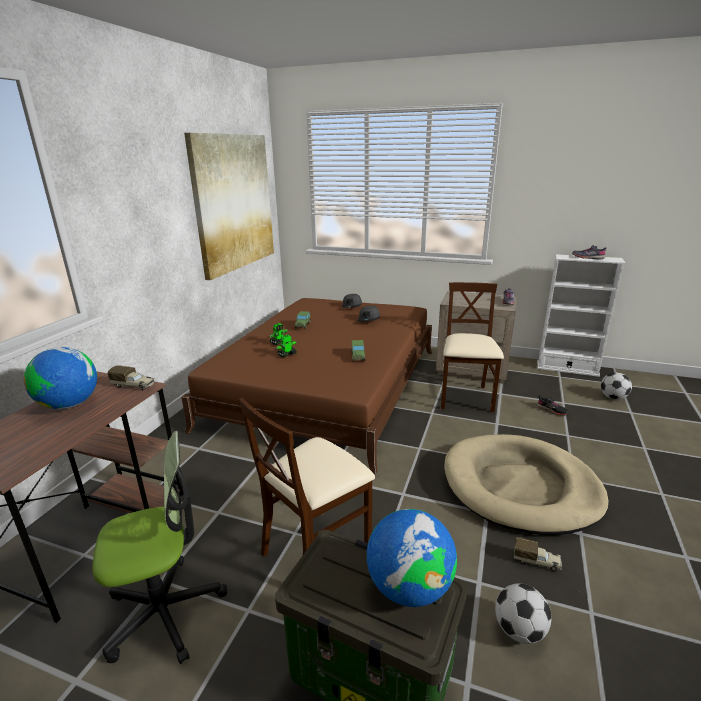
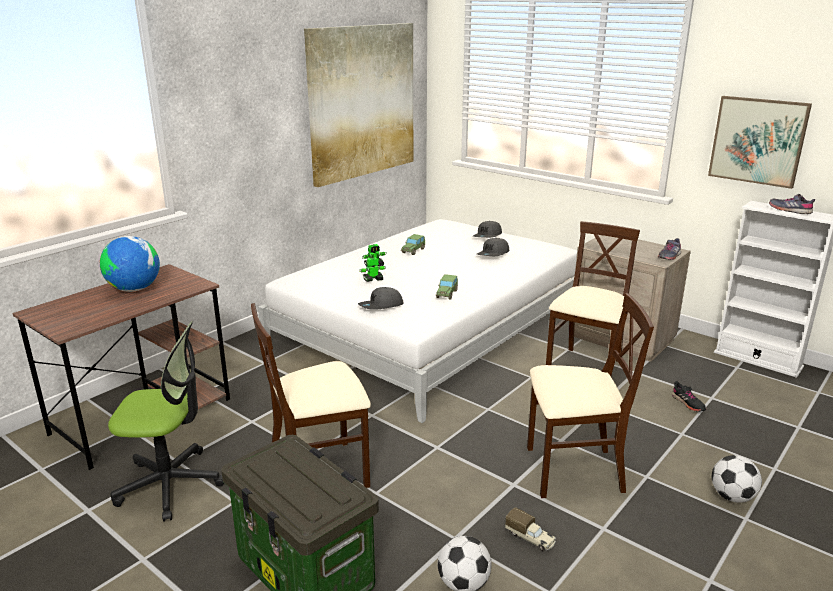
camera: 20 degrees right, 0 degrees up
(134, 385) = (192, 282): toy truck -> none
(311, 377) = (381, 306): none -> grey cap
(327, 387) = (430, 327): brown bed -> white bed
(409, 587) = (326, 488): globe -> none
(520, 487) = (572, 471): beige dog bed -> beige chair
(556, 210) = (758, 141): none -> picture
(613, 397) = (790, 405): football -> football (732, 497)

